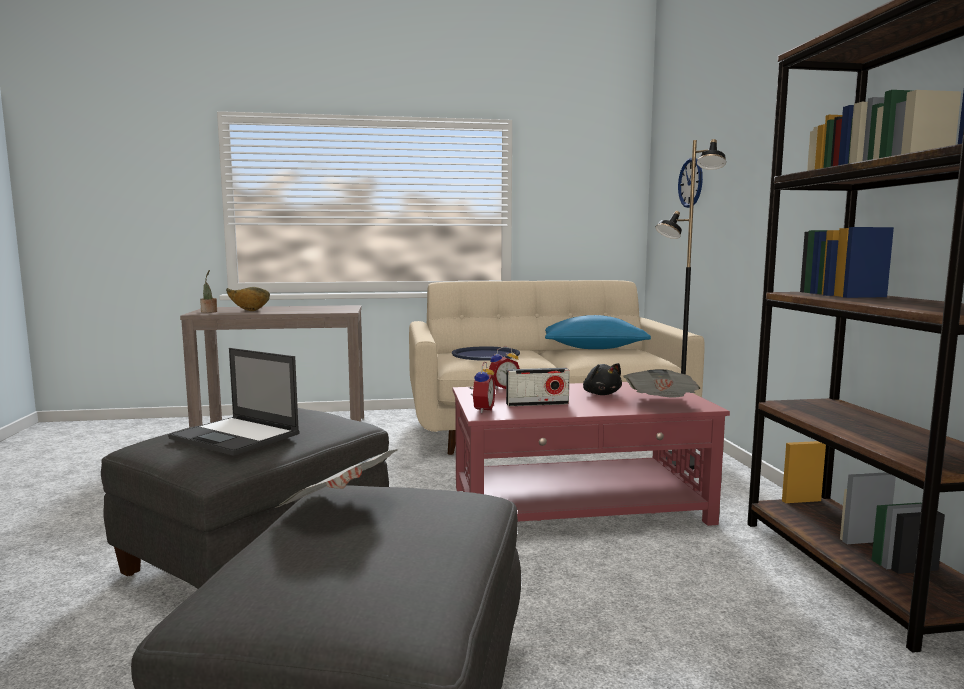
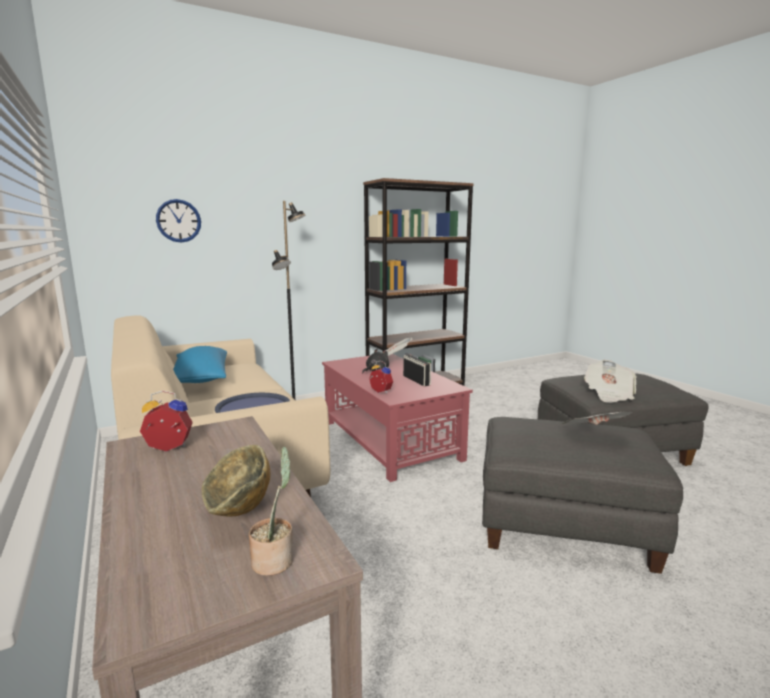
camera: 110 degrees left, 5 degrees up
(236, 436) = (592, 435): laptop -> newspaper
(481, 409) = (445, 389): alarm clock -> alarm clock (168, 449)

